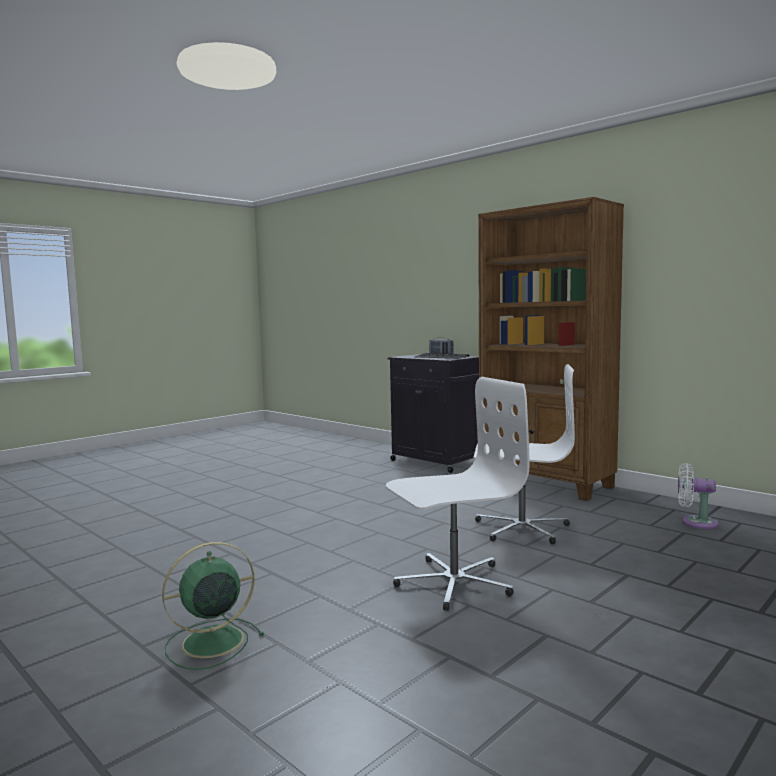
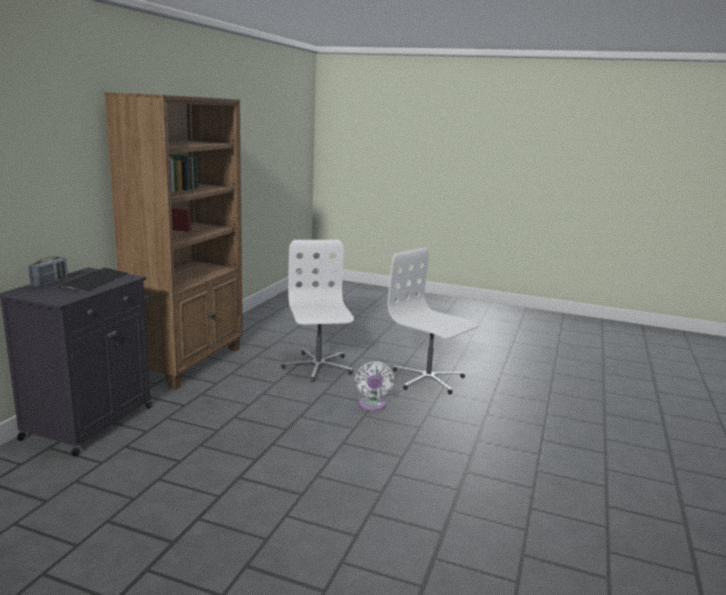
camera: 115 degrees left, 10 degrees up
(210, 643) = (573, 432): green fan -> none
(695, 522) = (276, 323): white fan -> white fan (372, 406)

